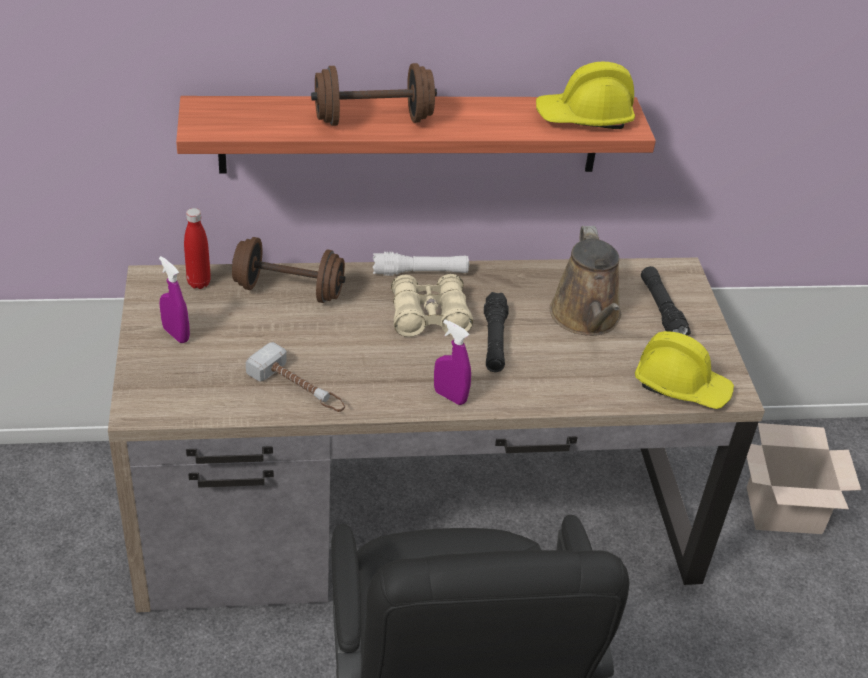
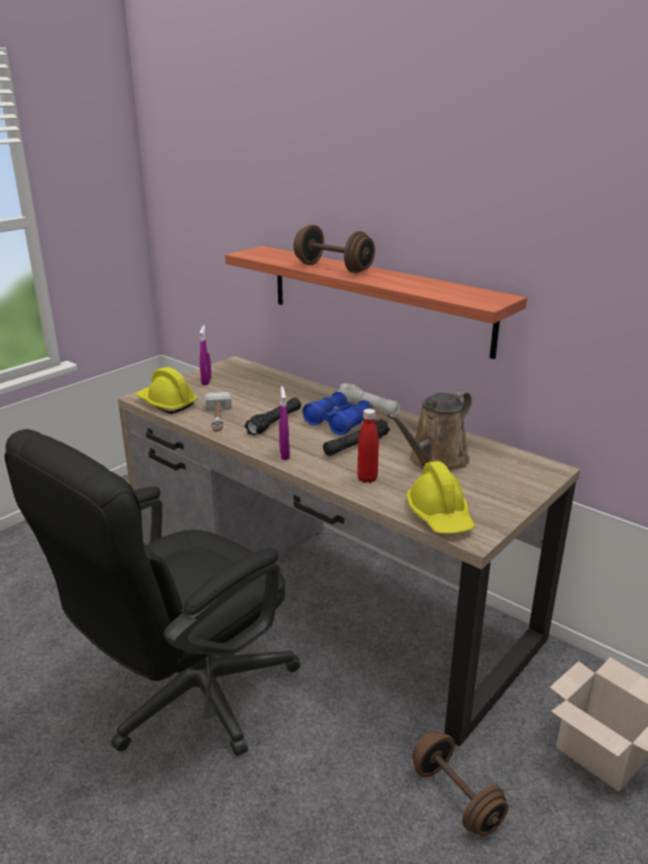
camera: 50 degrees right, 15 degrees down
(199, 283) = (251, 370): red bottle -> red bottle (367, 479)
(289, 290) = (286, 387): brown dumbbell -> brown dumbbell (456, 798)
(429, 317) = (338, 423): beige binoculars -> blue binoculars
(584, 118) = (464, 294): yellow hard hat -> yellow hard hat (166, 403)
(661, 310) = (497, 479): black flashlight -> black flashlight (274, 422)

